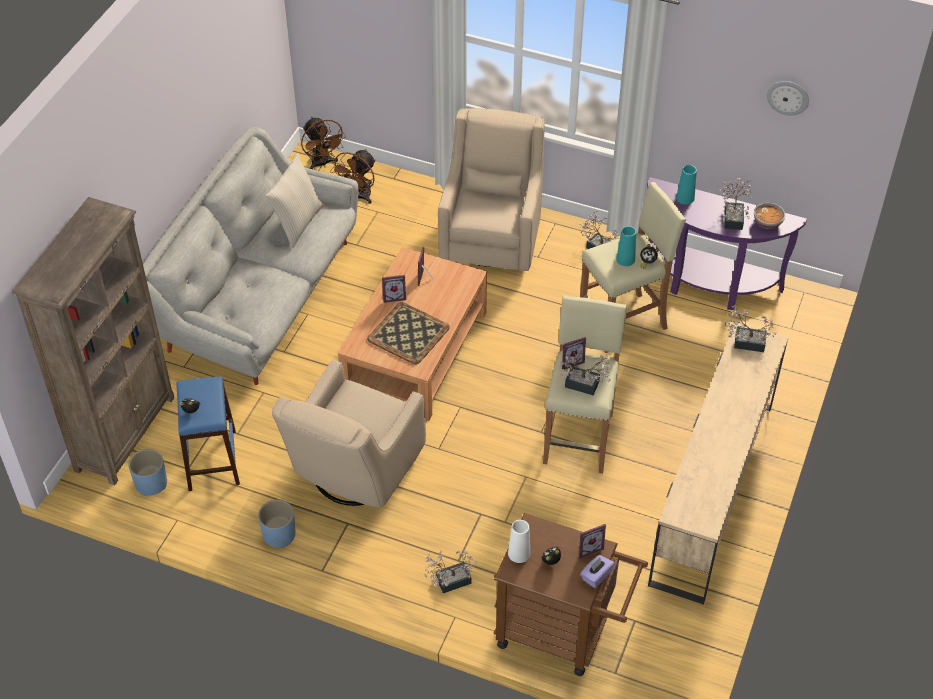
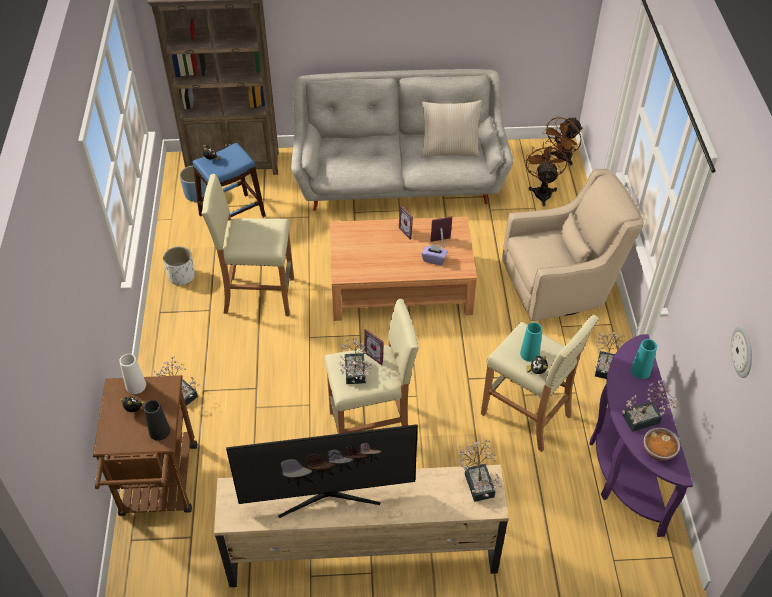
camera: 65 degrees right, 0 degrees up
(279, 535) = (182, 276): blue planter -> white planter
(353, 473) = (258, 295): beige armchair -> beige stool
(358, 196) = (542, 191): brown fan -> brown fan turned 90 degrees clockwise
(409, 333) = (375, 254): tray -> none
(588, 548) = (159, 431): picture frame -> black vase
(596, 576) = (130, 447): purple tissue box -> purple tissue box (434, 259)
(715, 446) = (327, 496): none -> television

